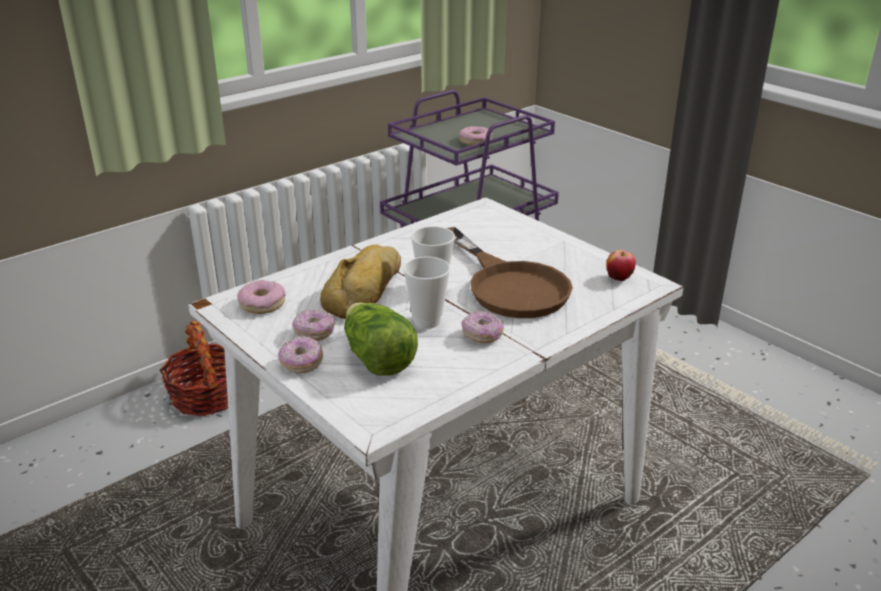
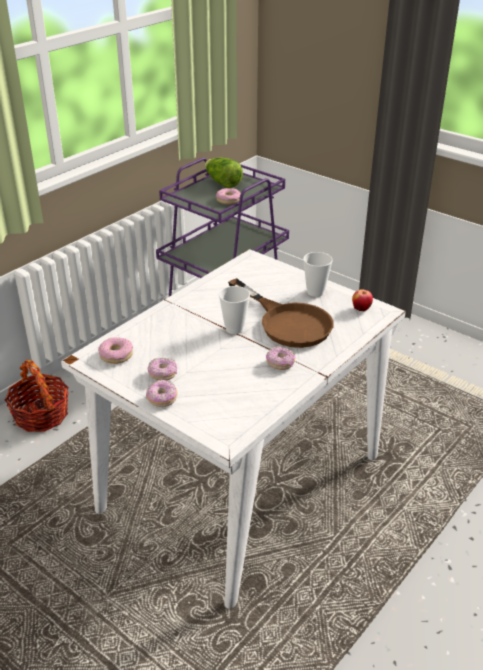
camera: 10 degrees left, 5 degrees up
(367, 290) = (188, 336): bread -> none
(377, 358) = (213, 389): lettuce -> lettuce (222, 183)
(427, 321) = (239, 356): cup -> cup (315, 292)

